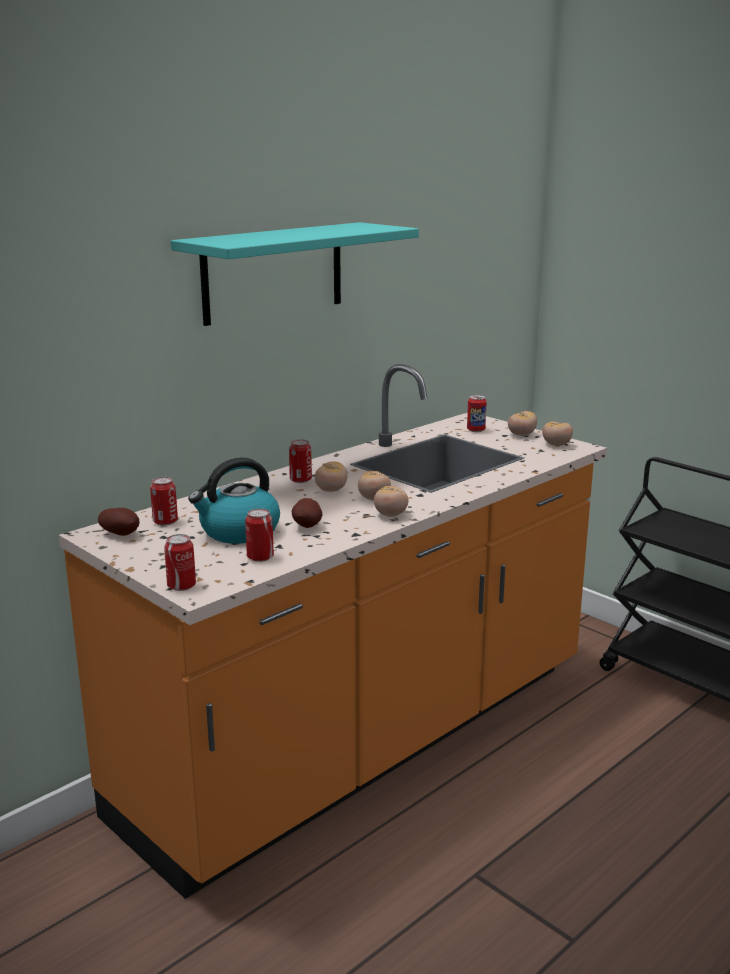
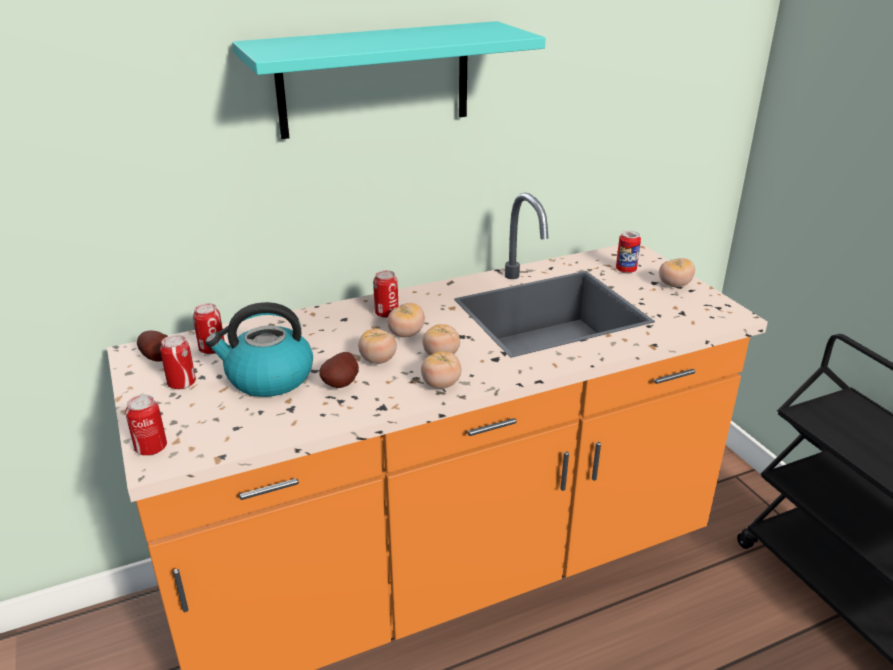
camera: 20 degrees right, 10 degrees up
(260, 557) = (259, 422): can -> can (182, 383)
(556, 445) = (706, 307): tomato -> tomato (378, 360)

